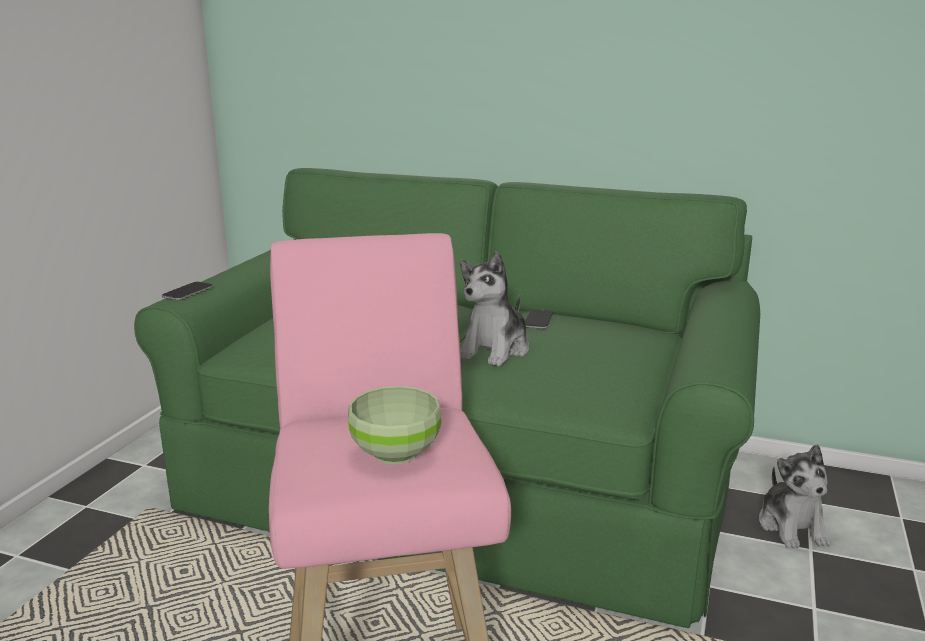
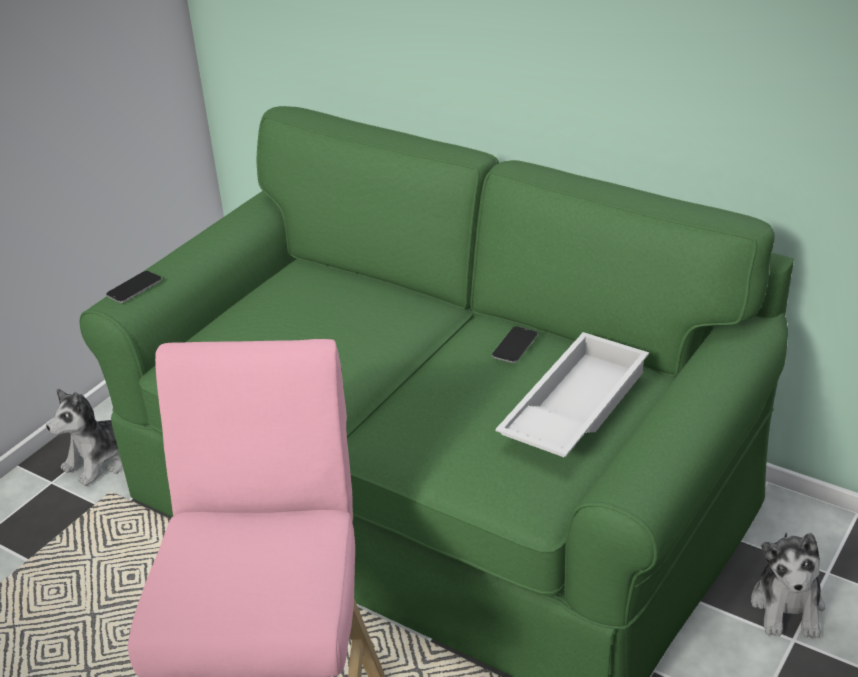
camera: 15 degrees right, 15 degrees up
(396, 452) = (252, 577): green bowl -> none
(495, 350) = (445, 394): plush toy -> plush toy (101, 461)
(611, 348) = (572, 407): none -> white tray

